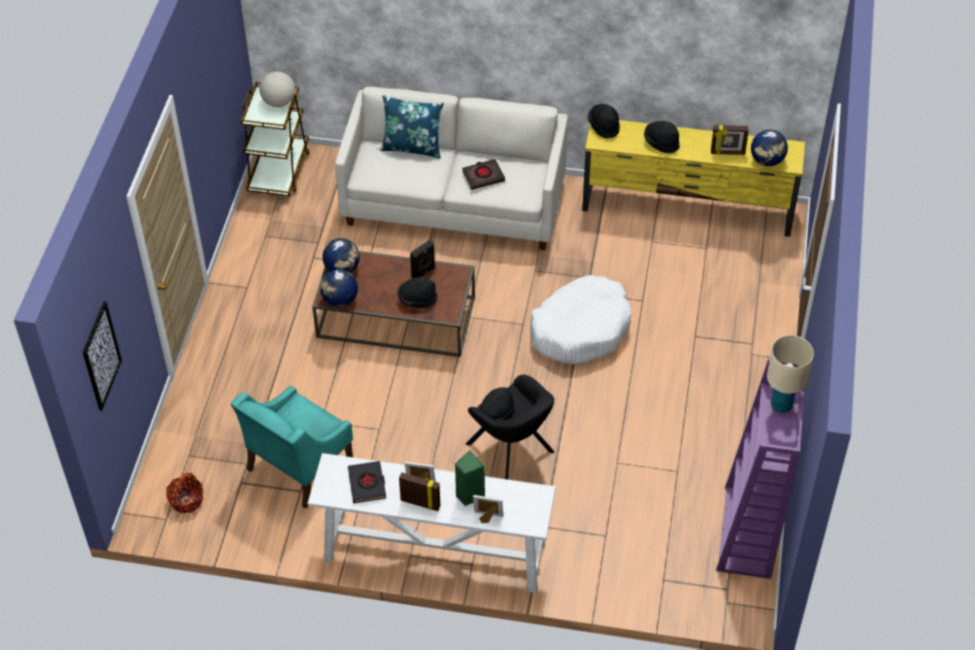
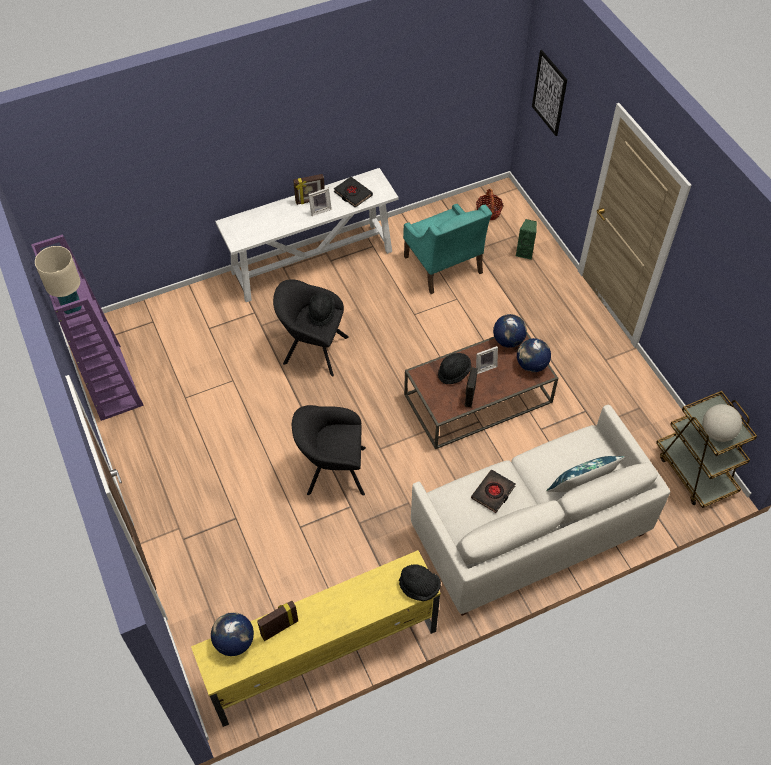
camera: 145 degrees right, 5 degrees up
(298, 465) = (443, 265): turquoise armchair -> turquoise armchair turned 150 degrees clockwise
(469, 495) = (283, 219): green speaker -> green speaker (525, 253)
(487, 518) = (261, 213): picture frame -> picture frame (484, 366)
(580, 329) = (332, 470): white dog bed -> black armchair
(661, 143) = (351, 600): black hat -> none

